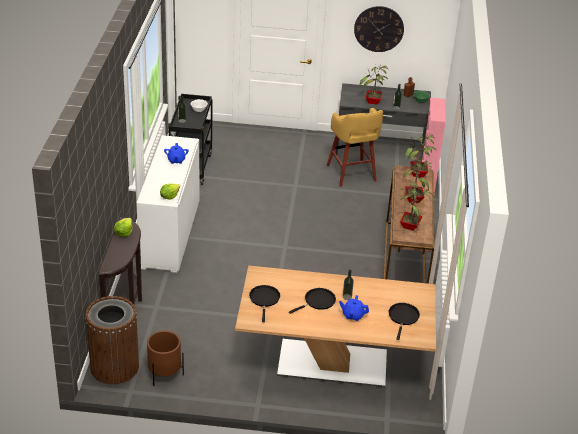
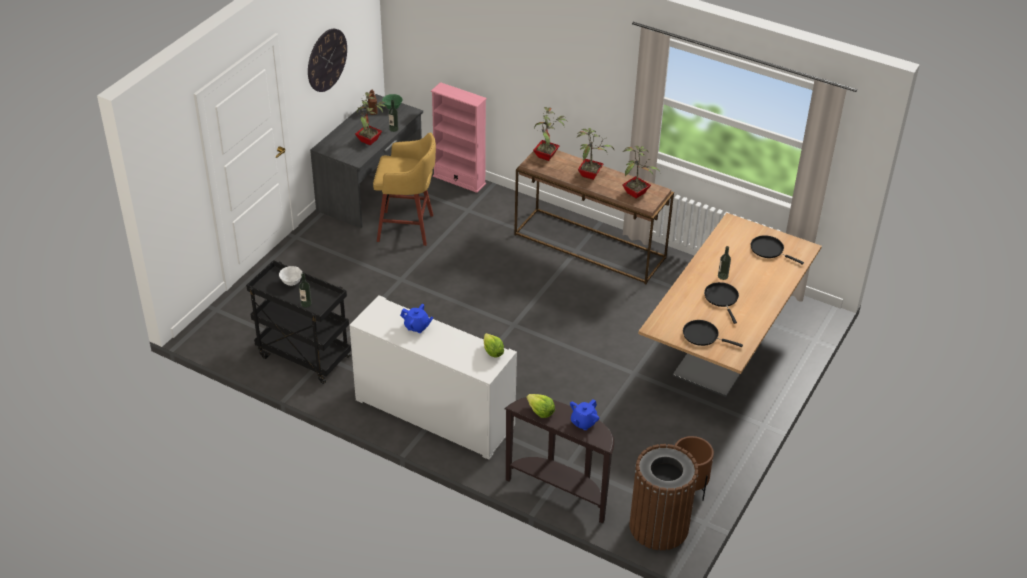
camera: 65 degrees left, 5 degrees up
(353, 315) = (753, 281): blue teapot -> blue teapot (583, 422)

